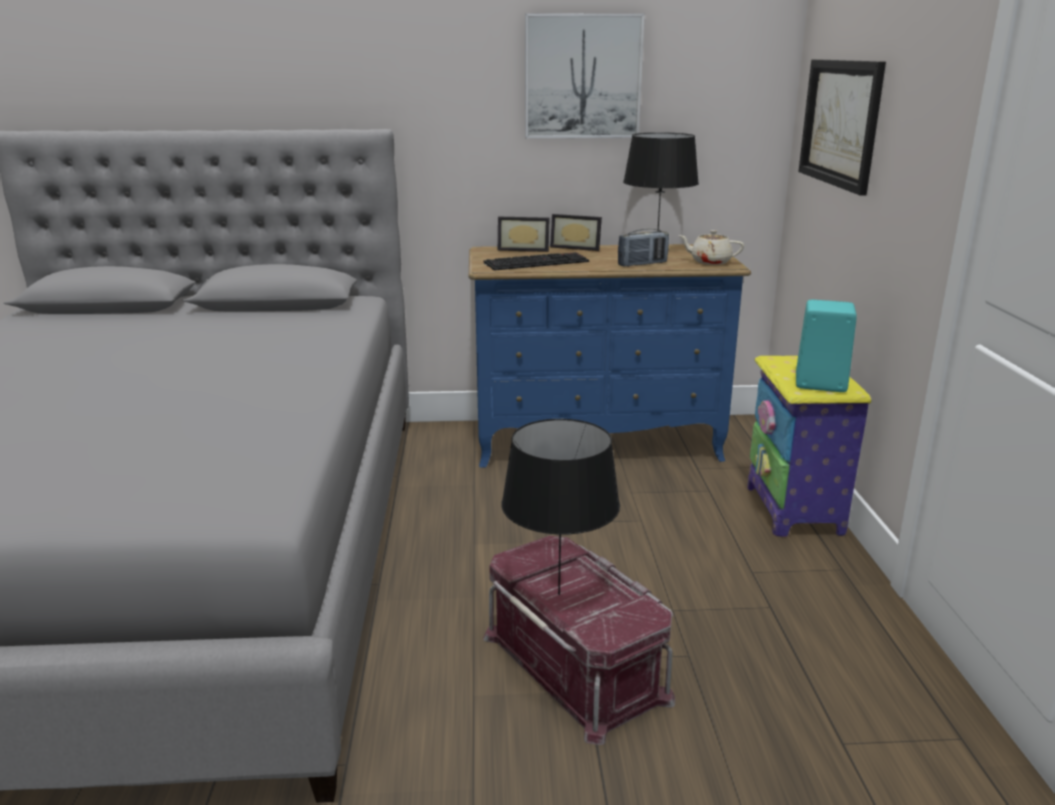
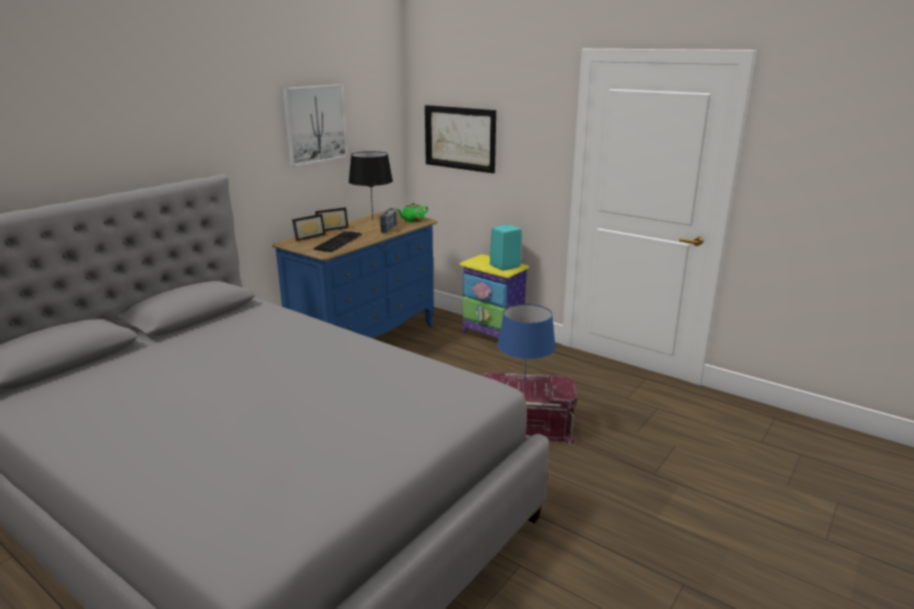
camera: 50 degrees left, 0 degrees up
(559, 594) = (524, 391): black table lamp -> blue table lamp
(709, 262) = (412, 220): beige teapot -> green teapot

